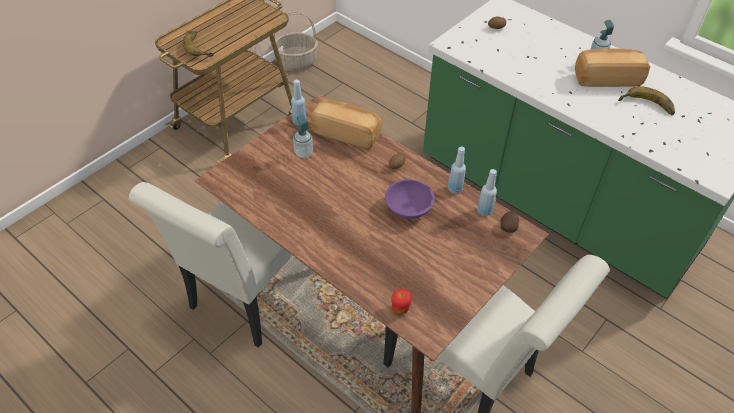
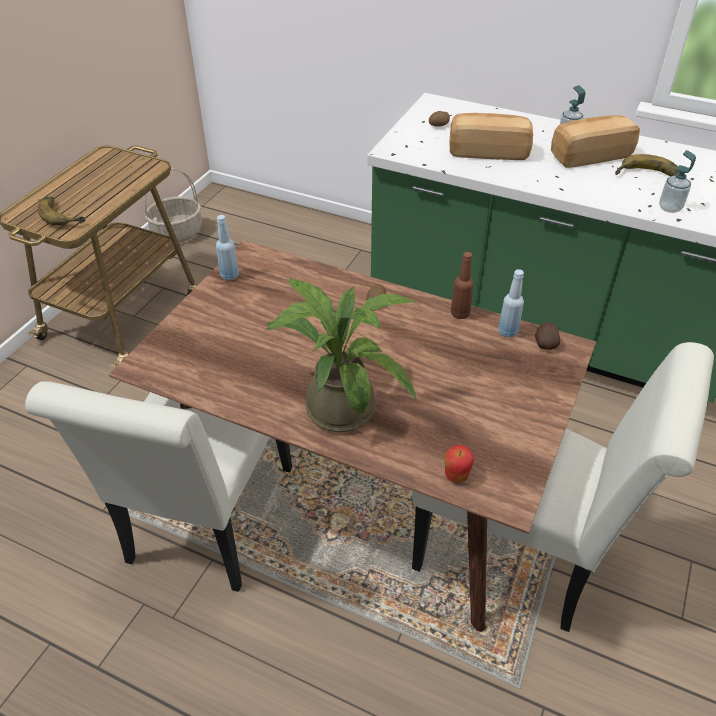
camera: 15 degrees left, 5 degrees down
(303, 153) = (249, 311): soap dispenser -> soap dispenser (670, 208)
(340, 237) = (338, 403): none -> potted plant
(346, 133) = (296, 277): bread -> bread (488, 151)
(408, 208) = (412, 348): purple bowl -> none
(455, 188) = (460, 314): blue bottle -> brown bottle

